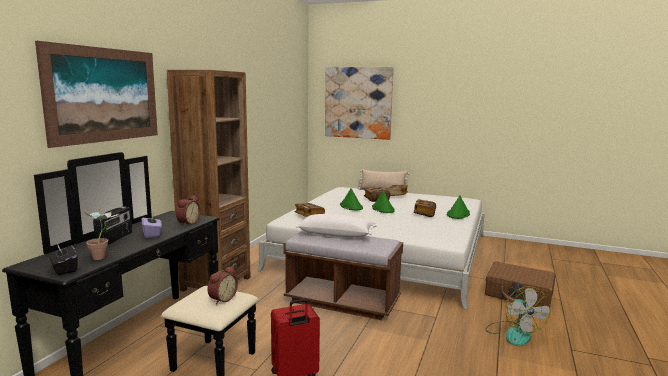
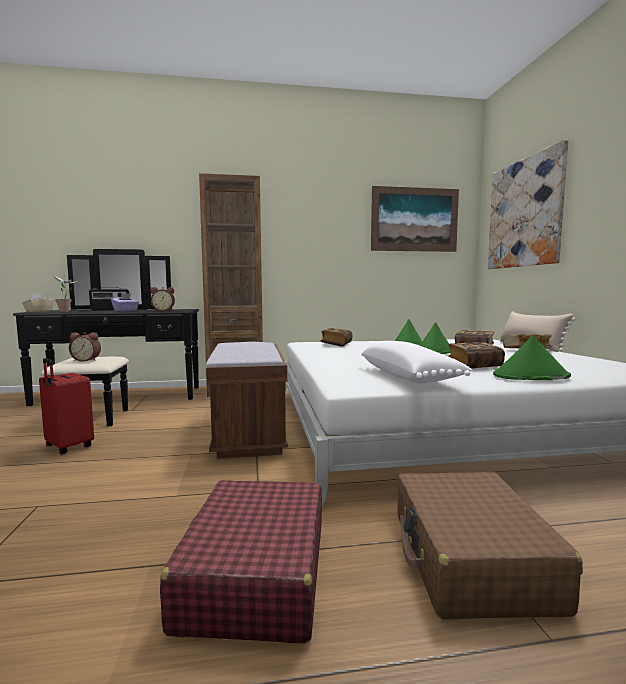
camera: 60 degrees right, 5 degrees down
(64, 269) = (38, 311): black tissue box -> beige tissue box
(104, 95) = (138, 206): picture -> picture (414, 219)
(337, 234) = (258, 346): white pillow -> white pillow (409, 377)
(514, 333) = (255, 574): fan -> red suitcase

